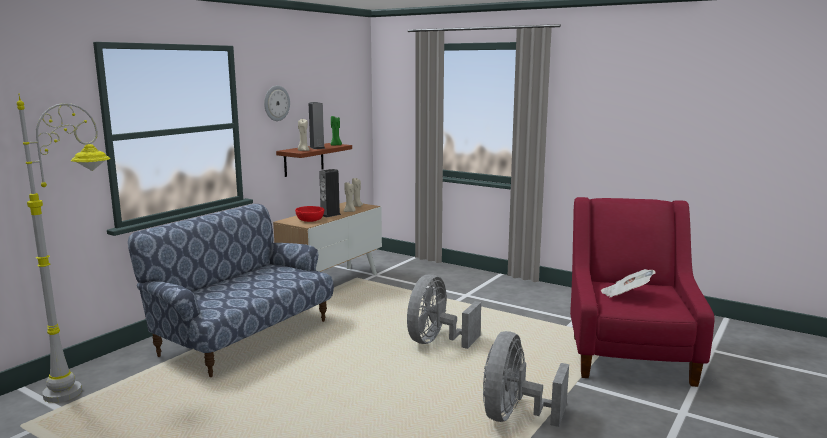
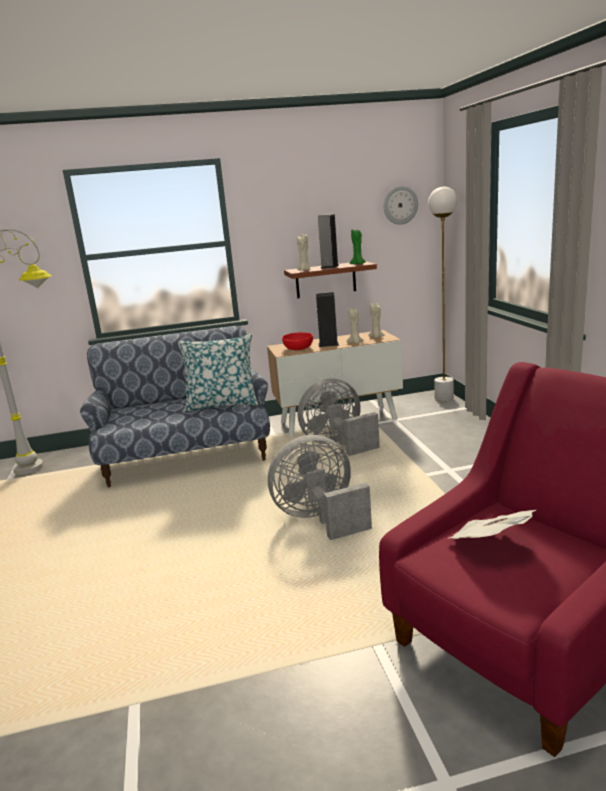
camera: 45 degrees right, 5 degrees up
(276, 103) = (283, 217): wall clock -> wall clock (400, 205)
(285, 275) = (222, 404): none -> pillow
(386, 255) = (444, 398): none -> white floor lamp
(514, 416) = (235, 650): grey fan -> grey fan (338, 444)

